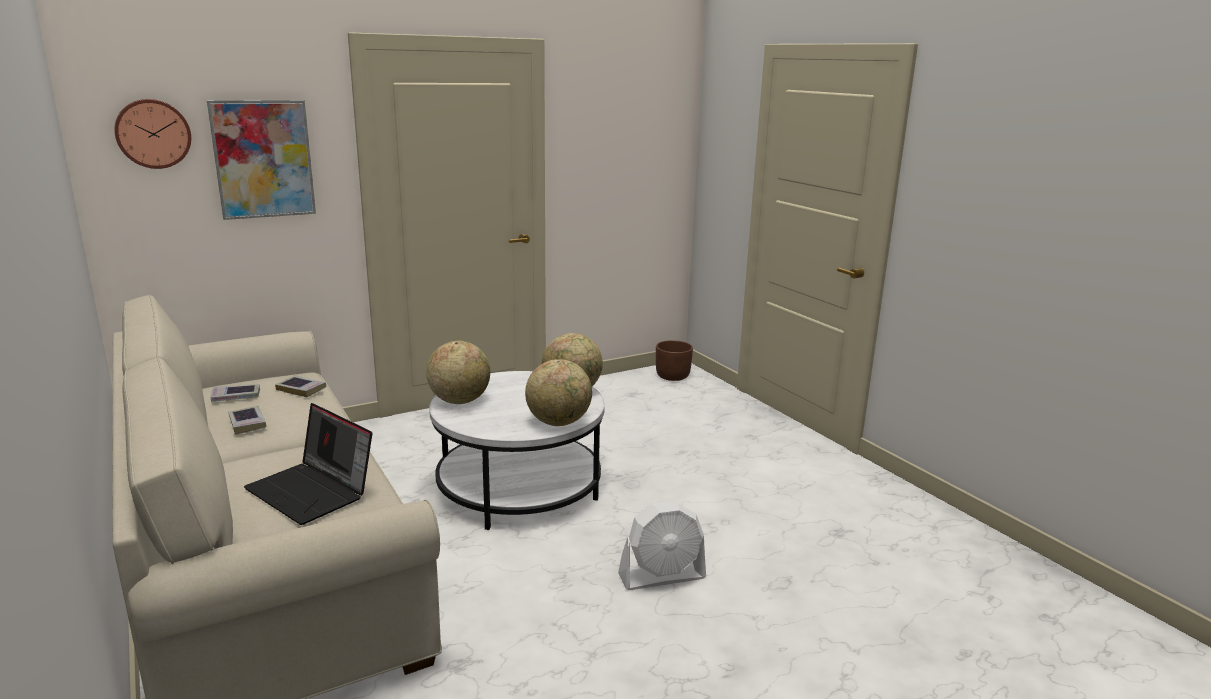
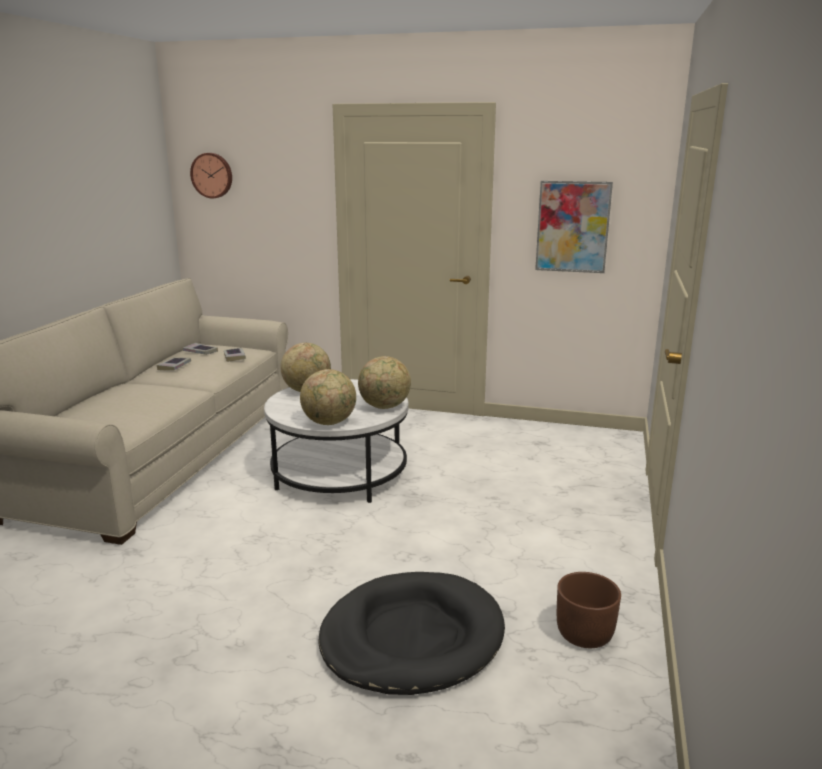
camera: 45 degrees right, 0 degrees up
(263, 159) = (273, 196): picture -> picture (573, 227)
(313, 491) = (121, 408): laptop -> none
(662, 576) = (312, 568): white fan -> none
(673, 376) = (603, 441): brown planter -> brown planter (585, 634)
(824, 581) = (411, 637): none -> black dog bed

